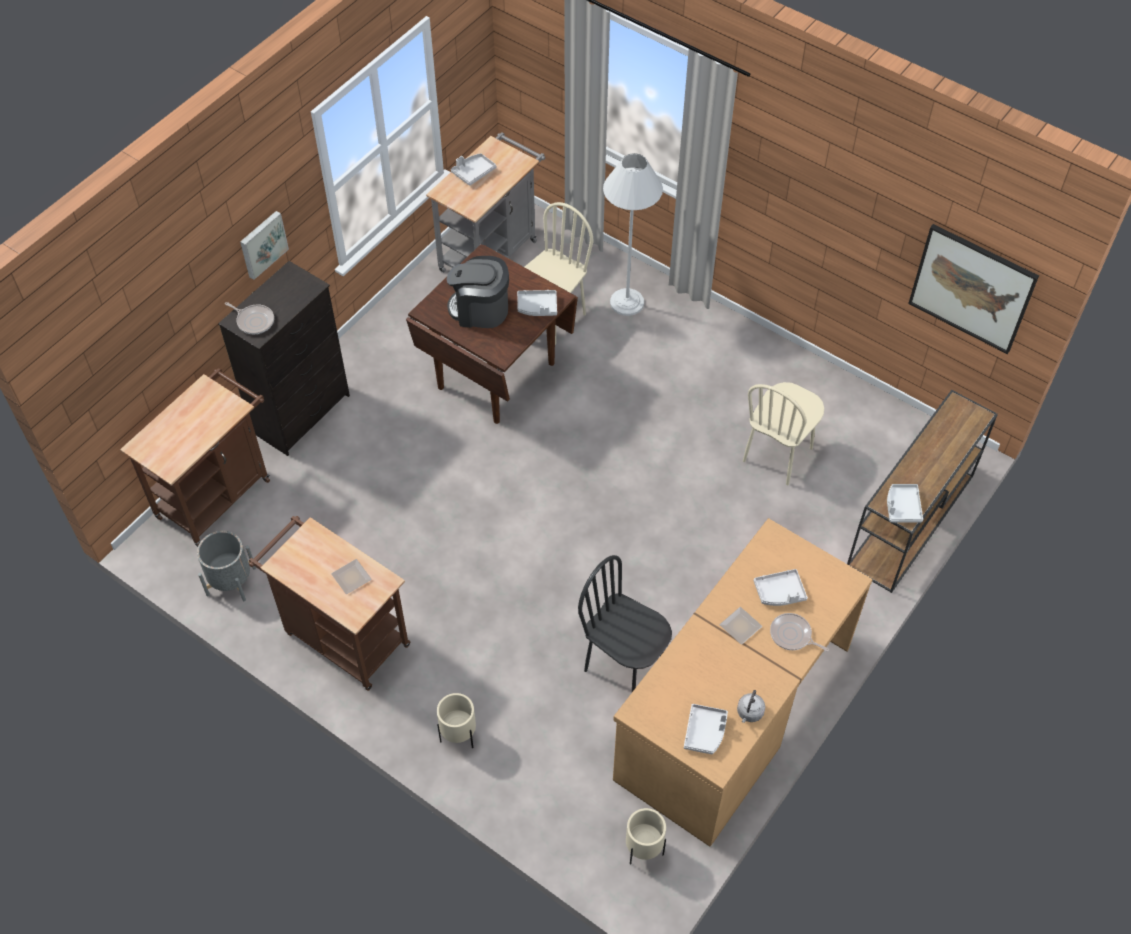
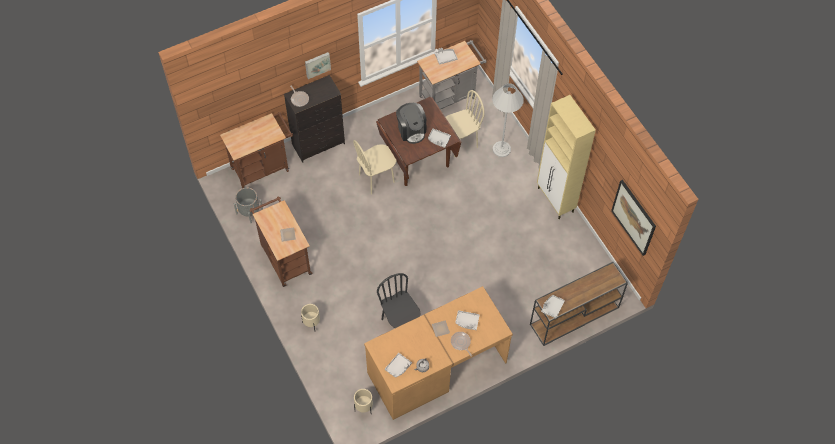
camera: 25 degrees right, 5 degrees up
(480, 310) = (411, 130): coffee machine -> coffee machine turned 150 degrees counterclockwise
(764, 348) = (555, 200): none -> beige cabinet
(778, 455) = (529, 257): beige chair -> beige chair (376, 178)

